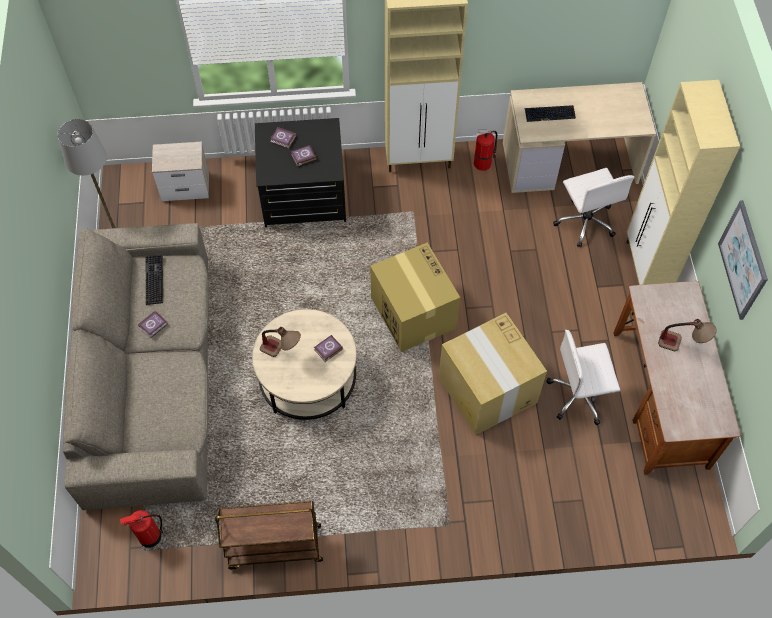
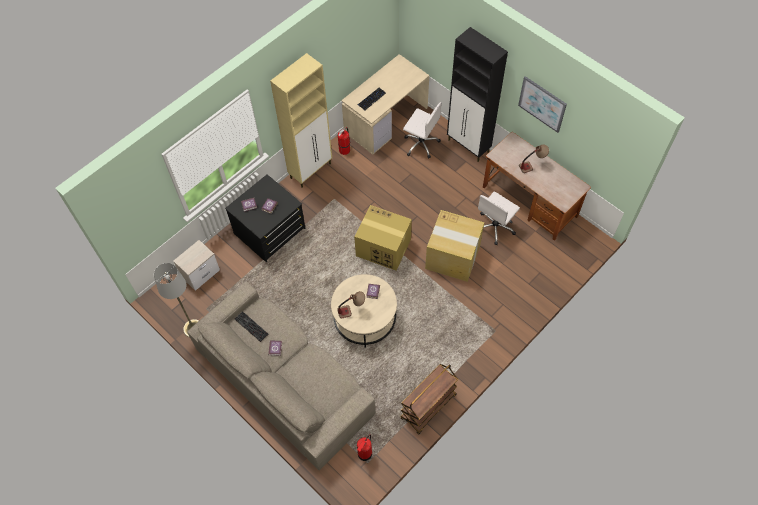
camera: 40 degrees left, 0 degrees up
(646, 269) = (468, 146): beige cabinet -> black cabinet

